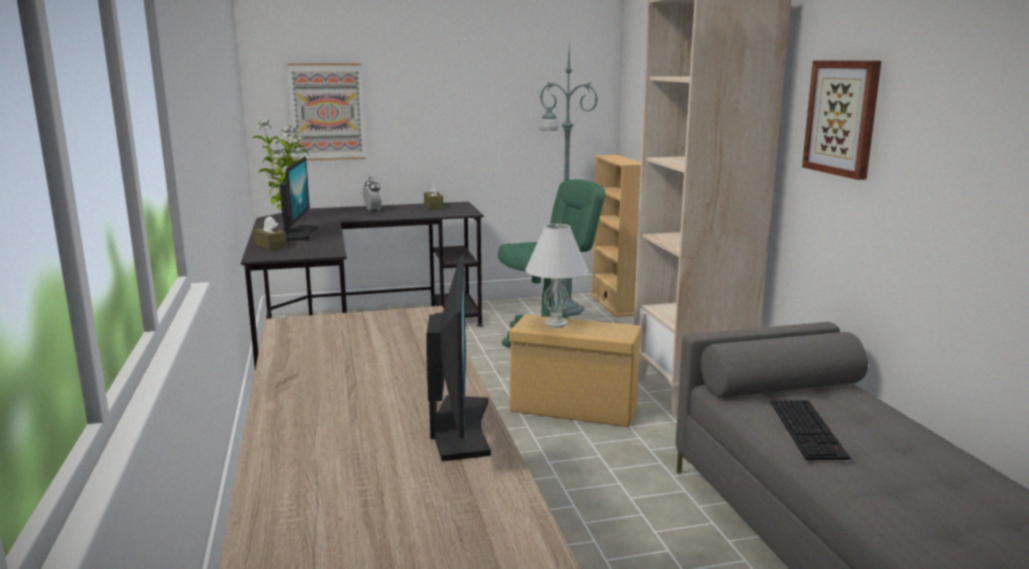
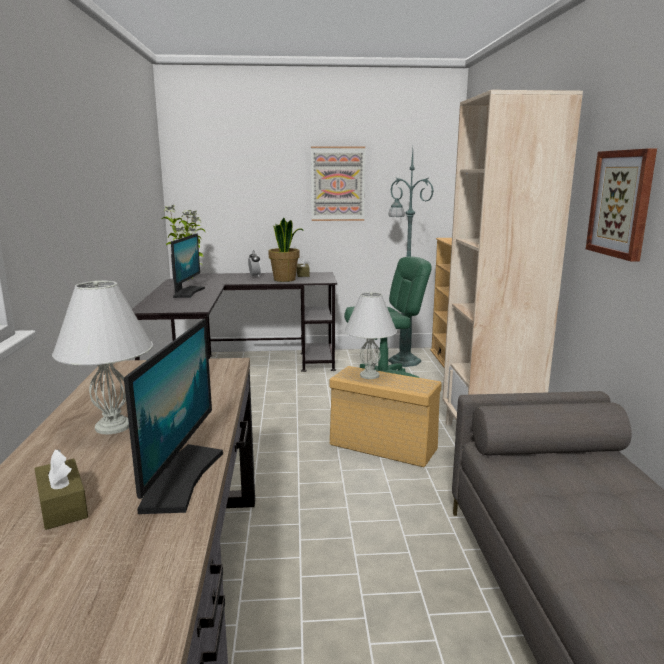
camera: 10 degrees right, 0 degrees up
(270, 245) = (159, 301): brown tissue box -> brown tissue box (62, 505)
(327, 112) = (225, 200): picture -> picture (337, 184)
(341, 386) = (112, 426): none -> white table lamp
(415, 213) = (285, 279): none -> potted plant
(809, 430) = (557, 497): keyboard -> none

